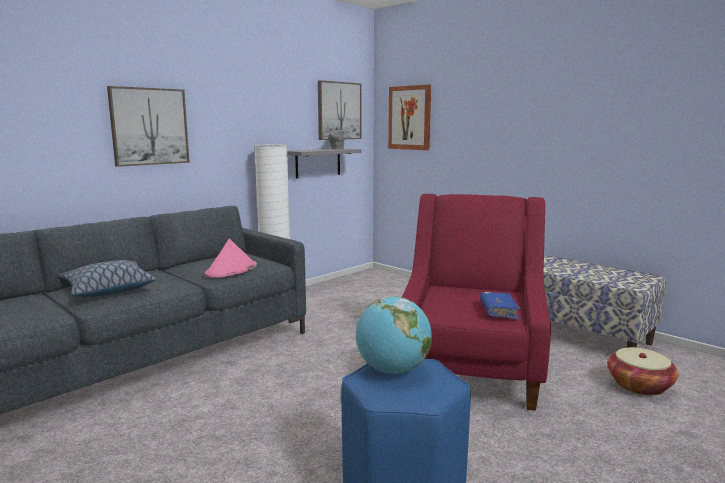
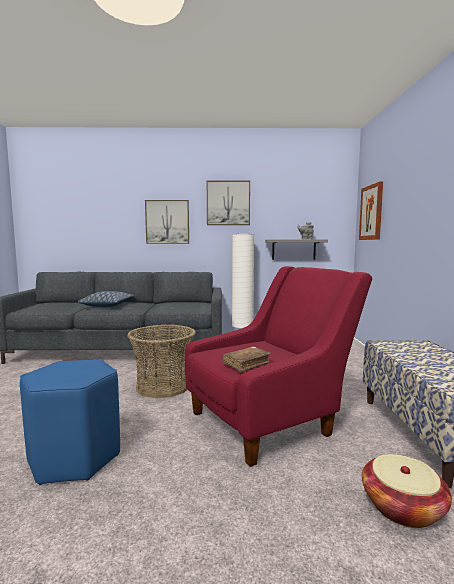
camera: 45 degrees right, 5 degrees down
(231, 270) = (171, 308): pink hat -> none
(306, 383) = (163, 386): none -> basket
(339, 111) = (317, 210): picture -> picture (228, 203)
(392, 370) = (79, 365): globe -> none
(499, 311) = (246, 364): blue book -> brown book

